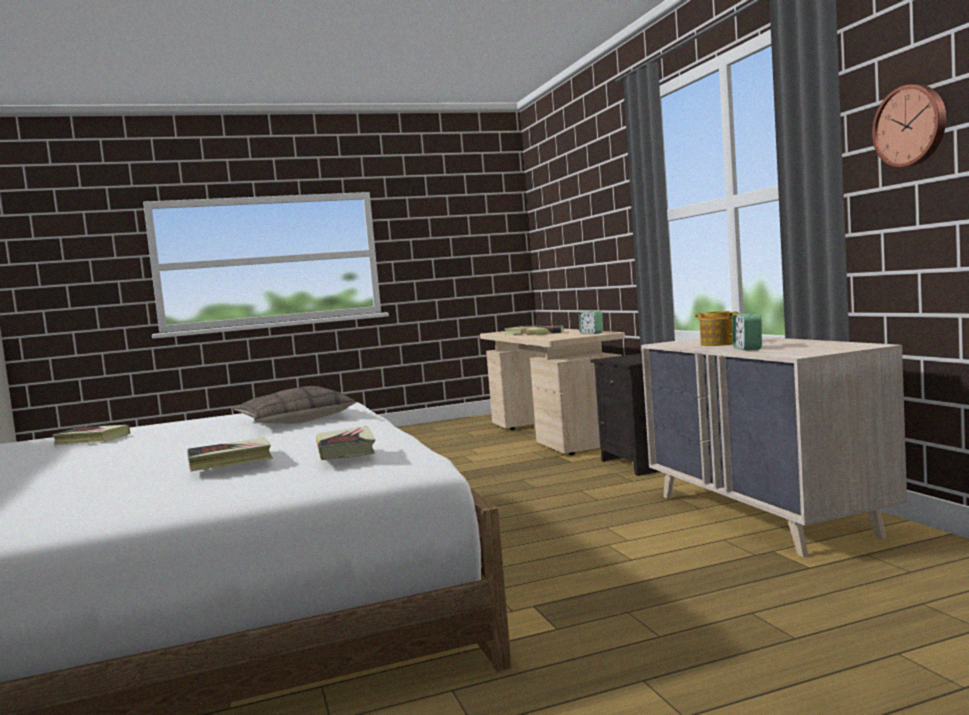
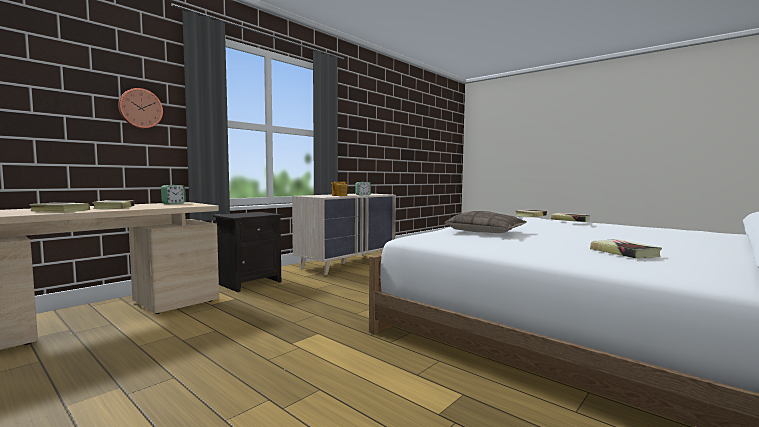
camera: 120 degrees left, 0 degrees up
(911, 126) = (349, 125): wall clock -> wall clock (140, 108)

